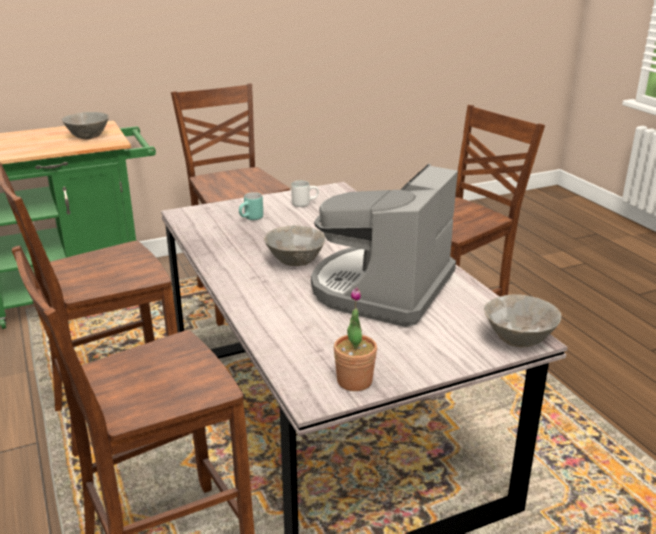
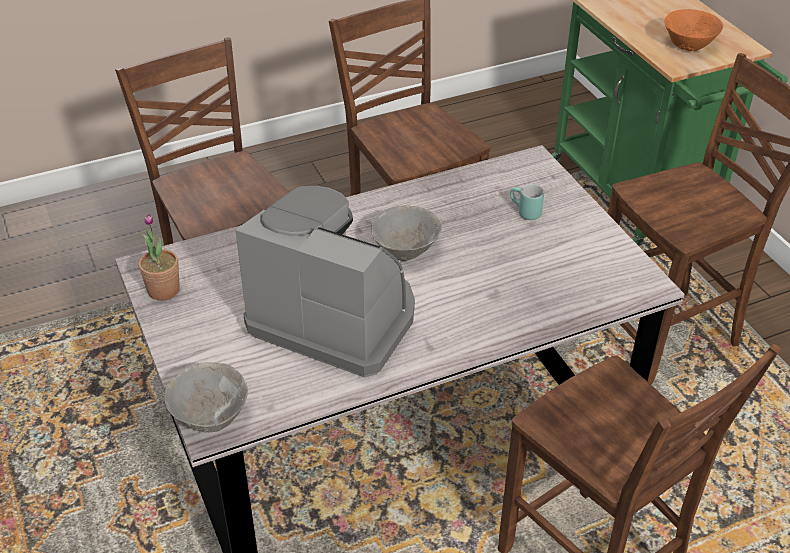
camera: 90 degrees right, 15 degrees up
(88, 137) = (688, 45): grey bowl -> orange bowl
(304, 203) = (583, 255): white mug -> none

